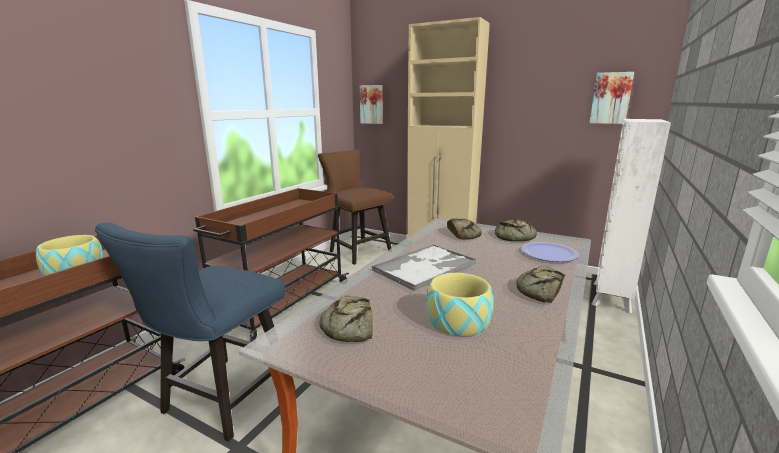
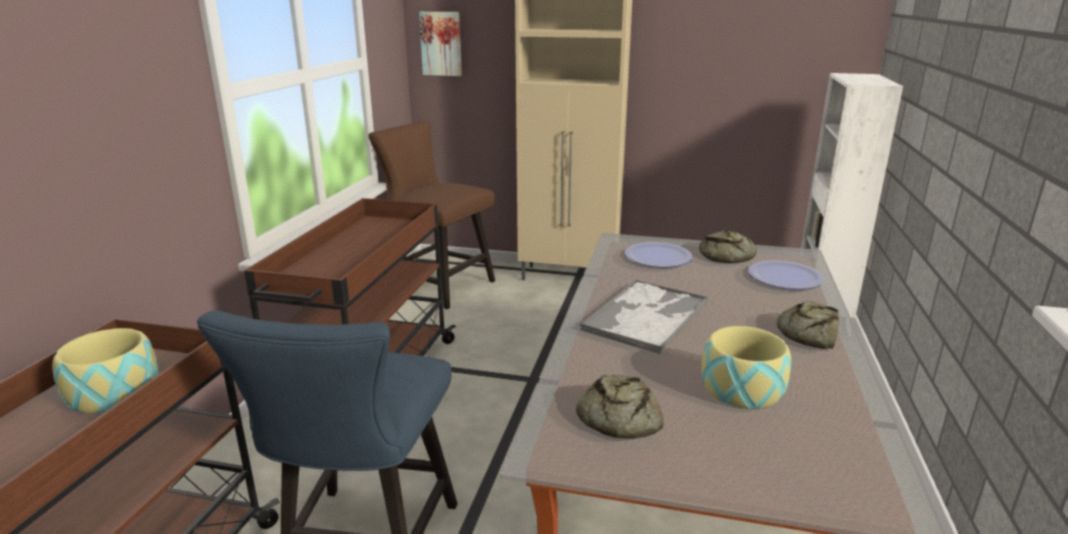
camera: 15 degrees left, 5 degrees up
(463, 233) = (657, 257): bread -> plate
(611, 98) = (809, 41): picture -> none

